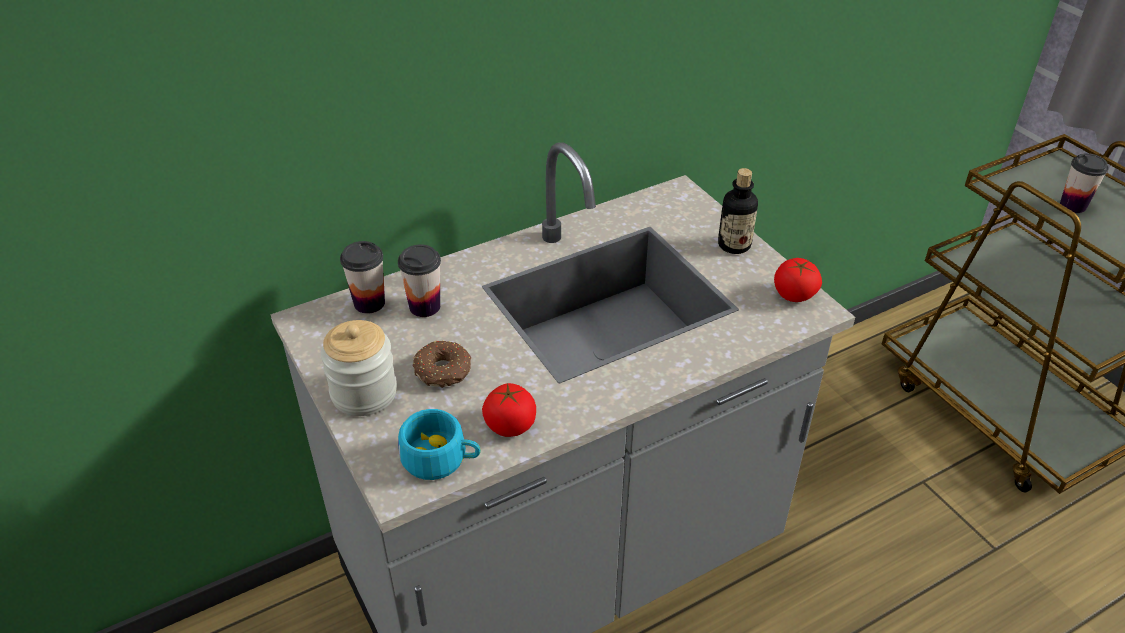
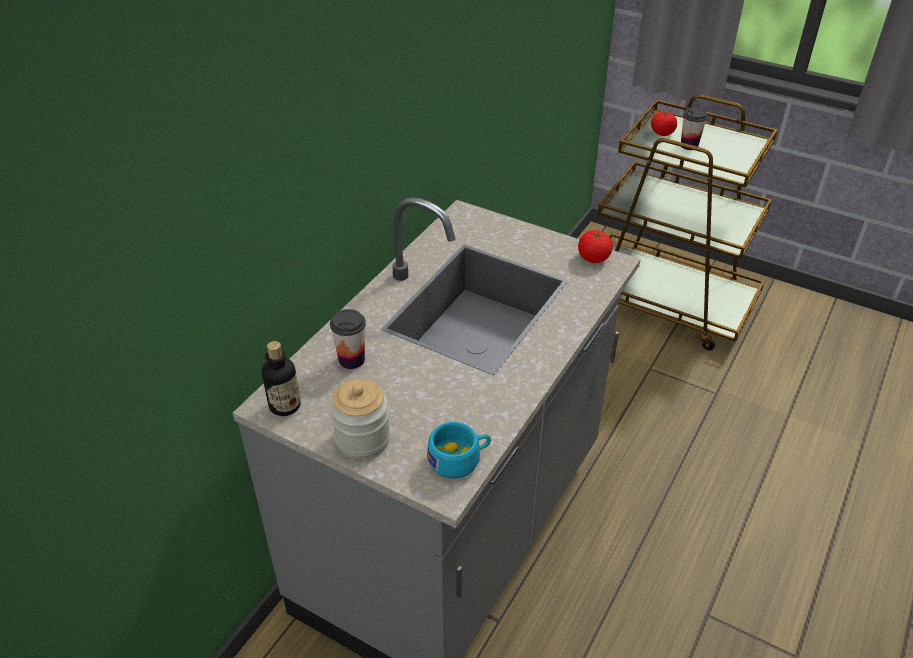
camera: 30 degrees left, 0 degrees up
(369, 303) = (306, 373): cup -> none
(443, 372) = (407, 400): donut -> none
(510, 425) = (486, 416): tomato -> tomato (662, 133)
(734, 245) = (529, 238): bottle -> bottle (285, 406)

